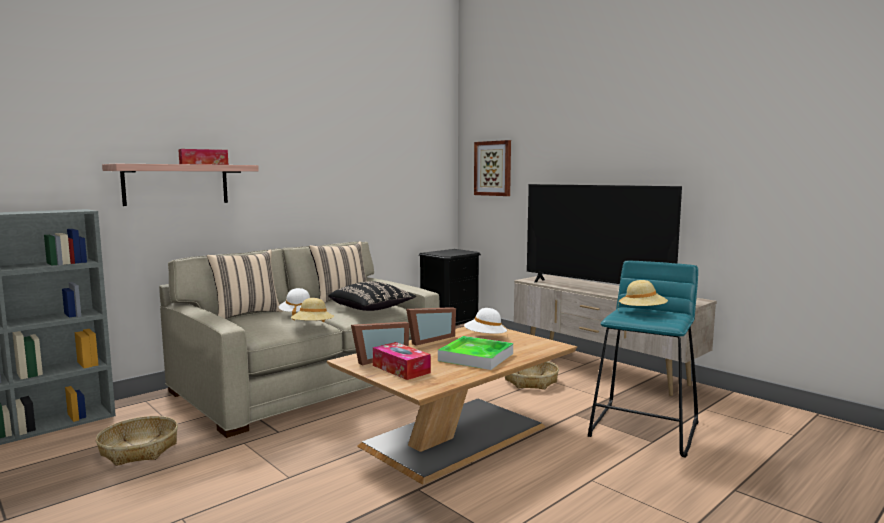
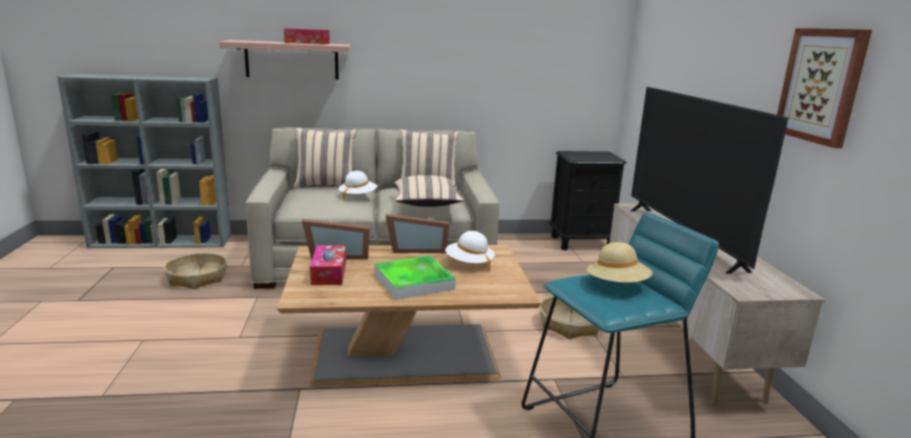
camera: 35 degrees right, 10 degrees up
(313, 327) = (345, 211): beige hat -> none
(372, 309) = (426, 204): black pillow -> beige pillow
(493, 168) = (655, 59): picture -> picture (822, 85)

